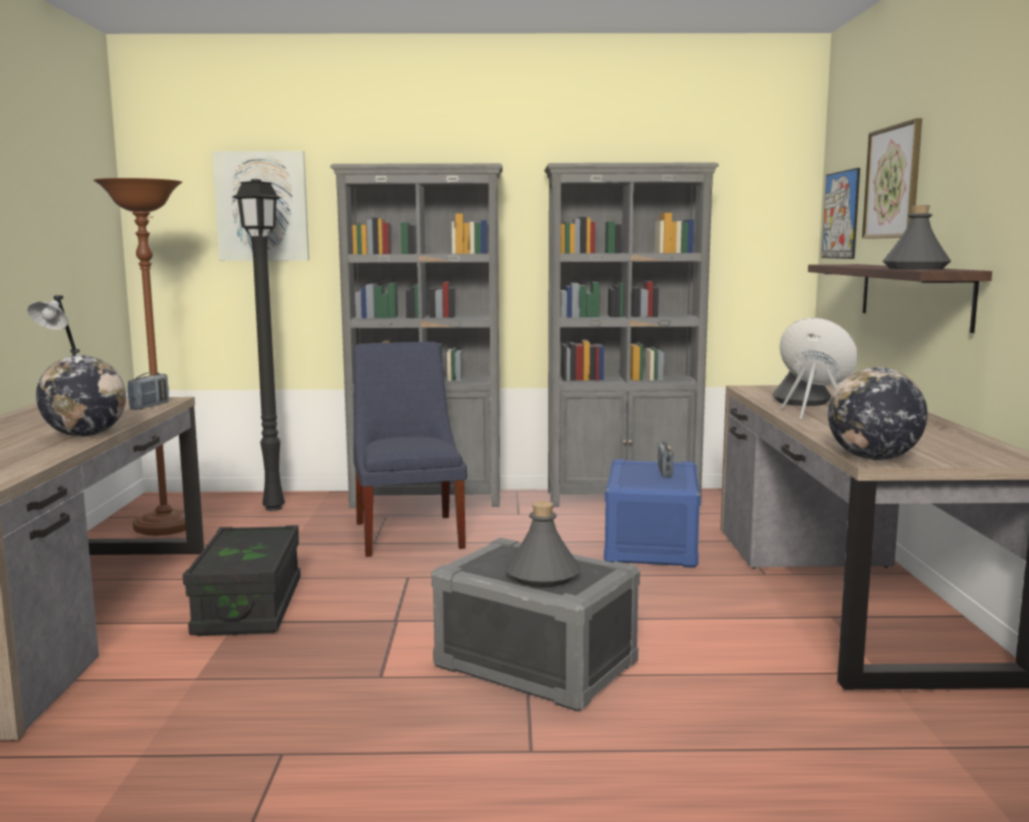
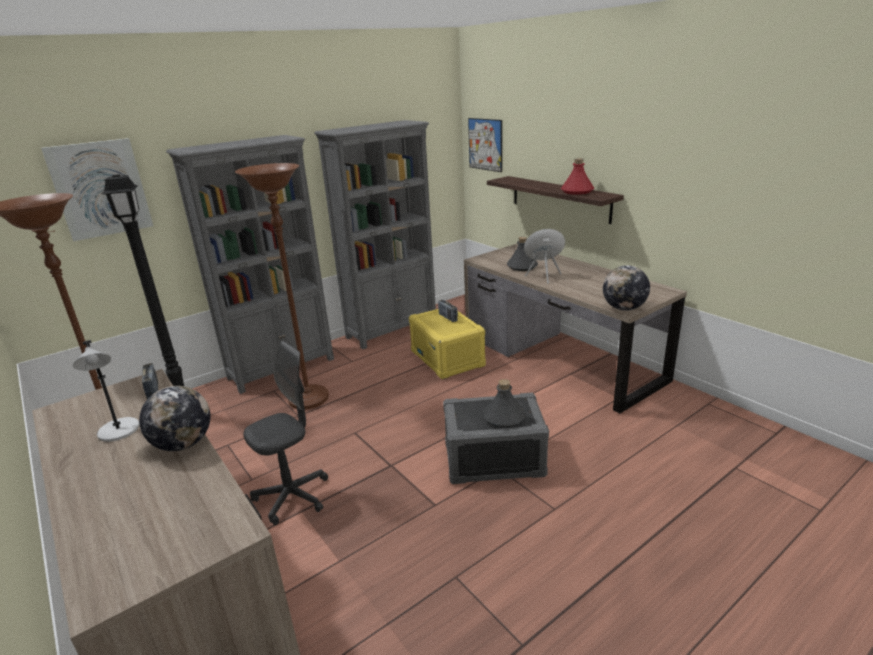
camera: 35 degrees left, 15 degrees up
(249, 607) = (292, 497): black storage box -> grey office chair
(409, 533) = (308, 399): blue chair -> brown floor lamp
(652, 545) = (448, 359): blue storage box -> yellow storage box
(893, 182) = (535, 134): picture -> none
(916, 268) = (577, 191): grey bottle -> red bottle

